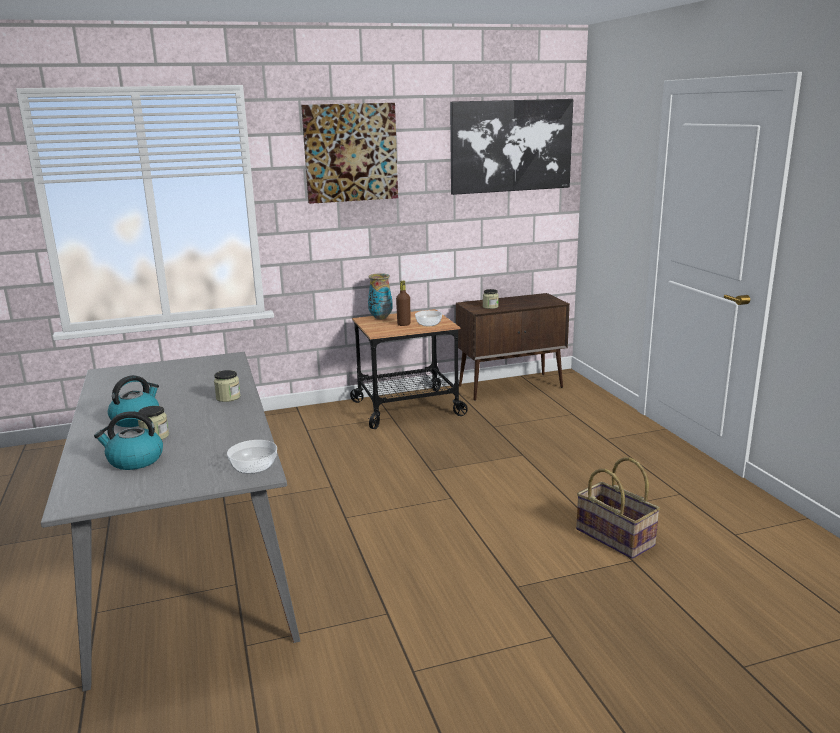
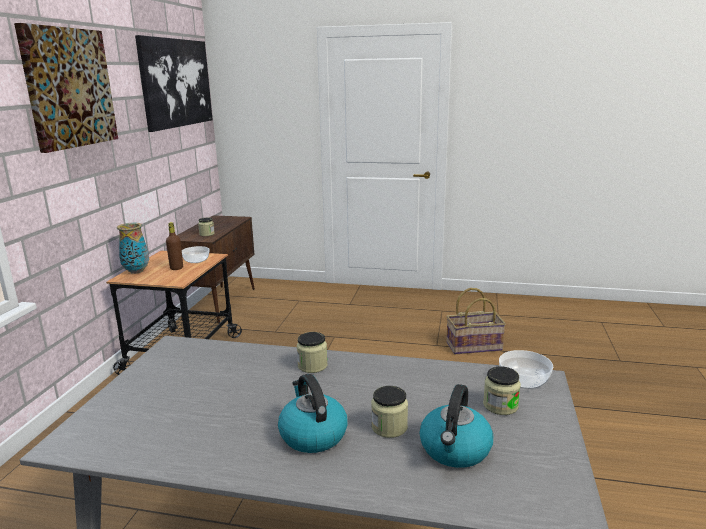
camera: 60 degrees left, 0 degrees up
(204, 465) = (500, 405): none -> jar

